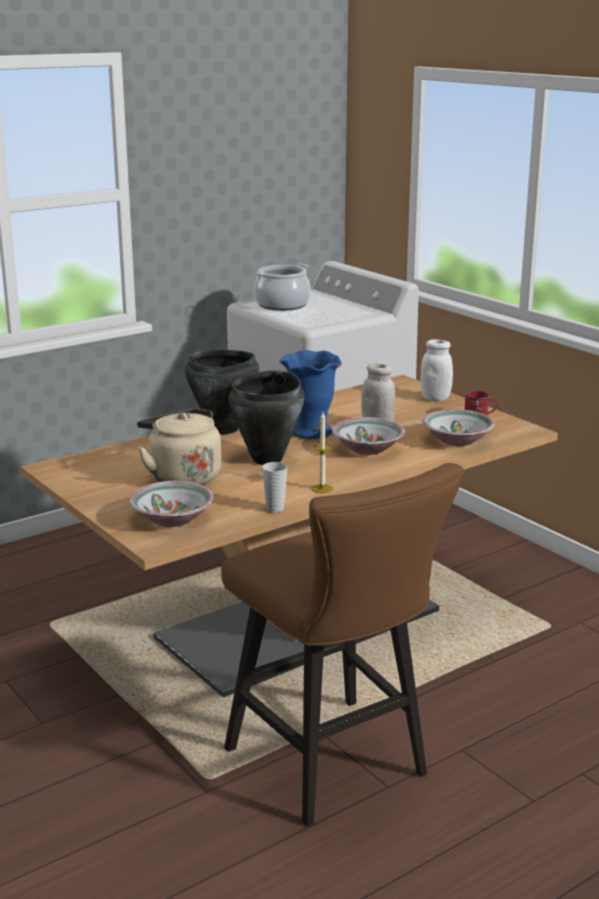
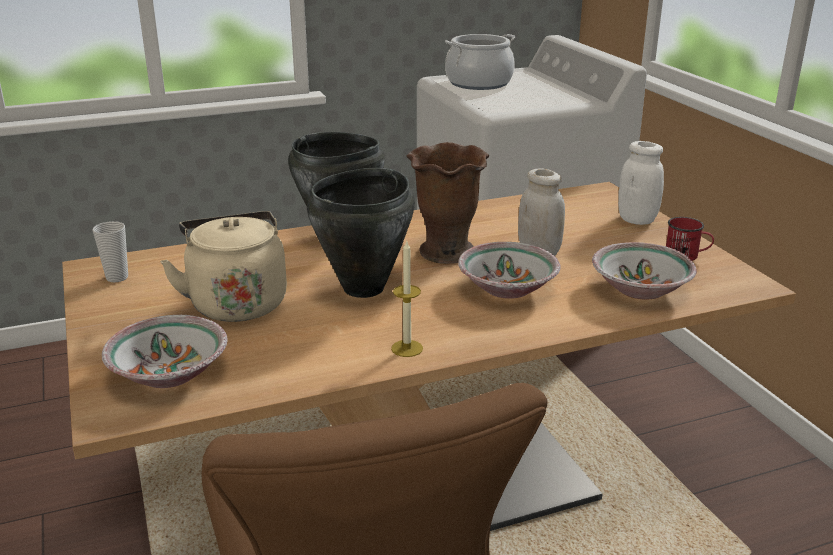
camera: 15 degrees right, 5 degrees up
(275, 509) = (319, 376): cup -> cup (117, 277)
(310, 432) = (446, 252): blue vase -> brown vase

